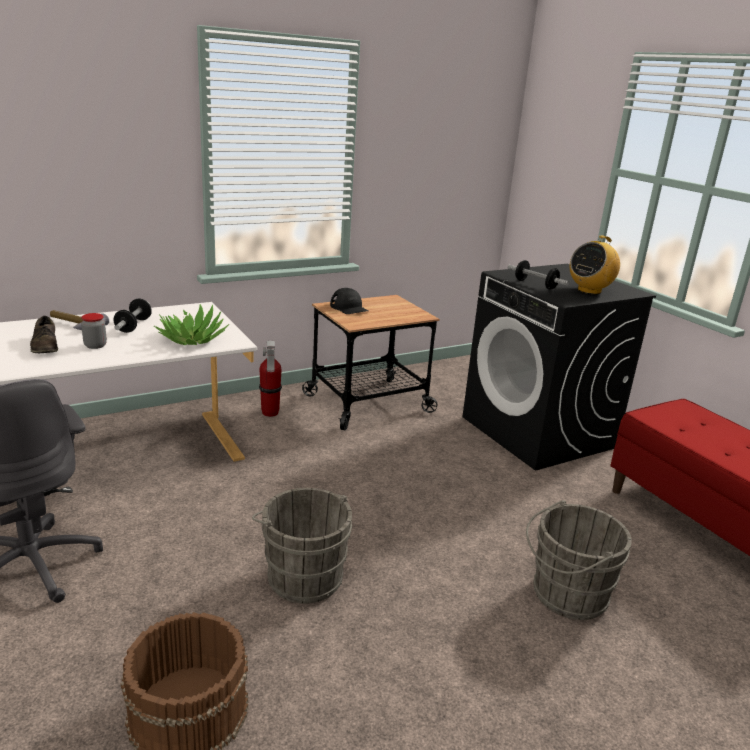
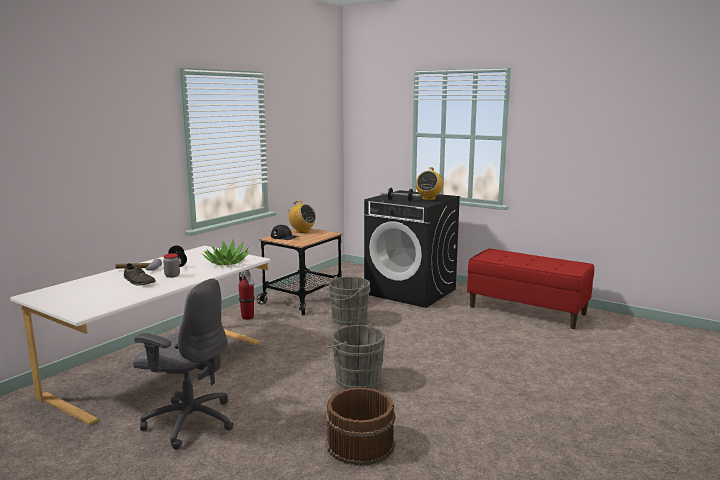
camera: 25 degrees left, 10 degrees down
(386, 302) = (302, 231): none -> radio
(565, 595) = (487, 350): grey bucket -> grey bucket (347, 319)

